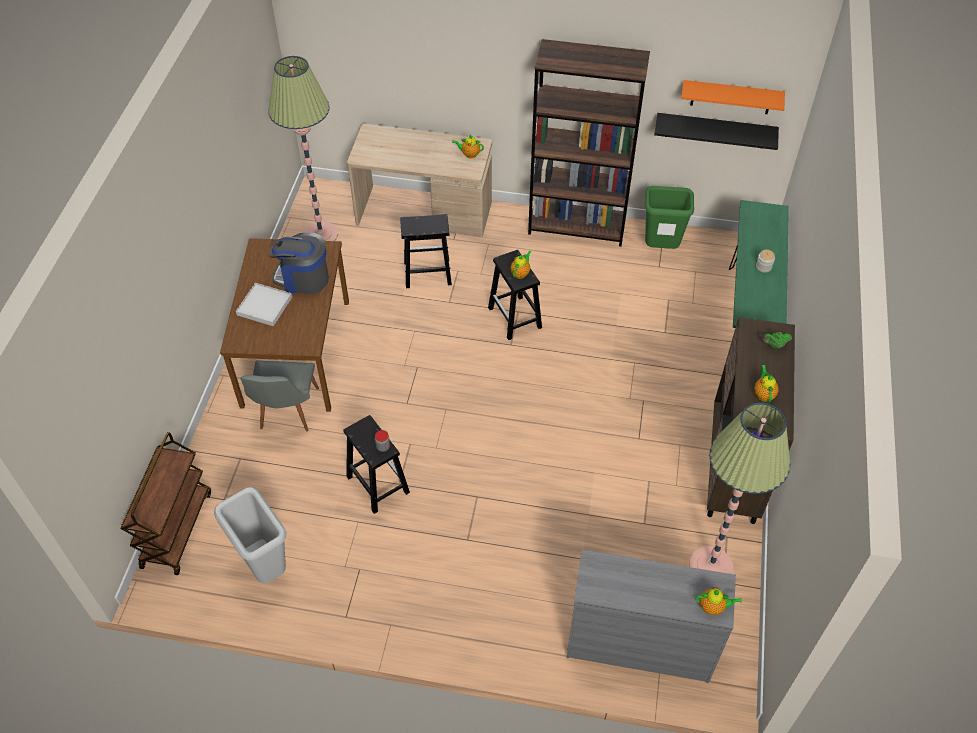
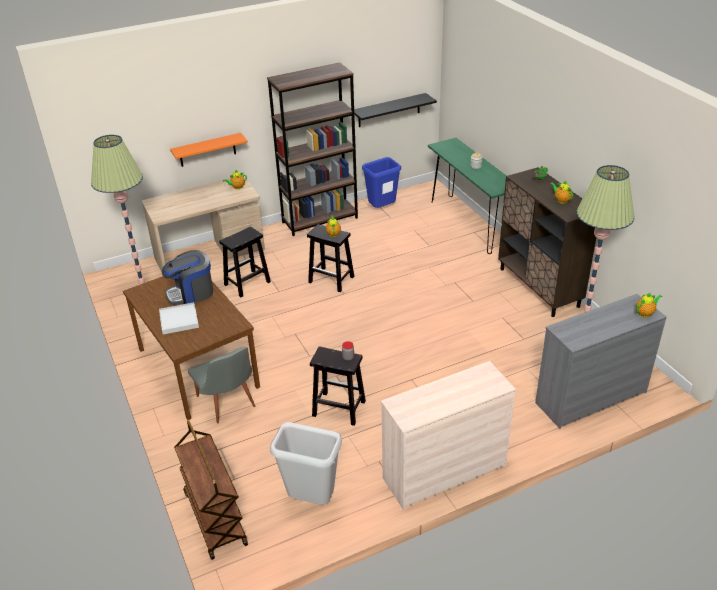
camera: 35 degrees left, 15 degrees down
(406, 623) = (443, 472): none -> beige dresser
(661, 248) = (382, 209): green trash can -> blue trash can
(731, 97) = (394, 81): orange shelf -> orange shelf (207, 150)

